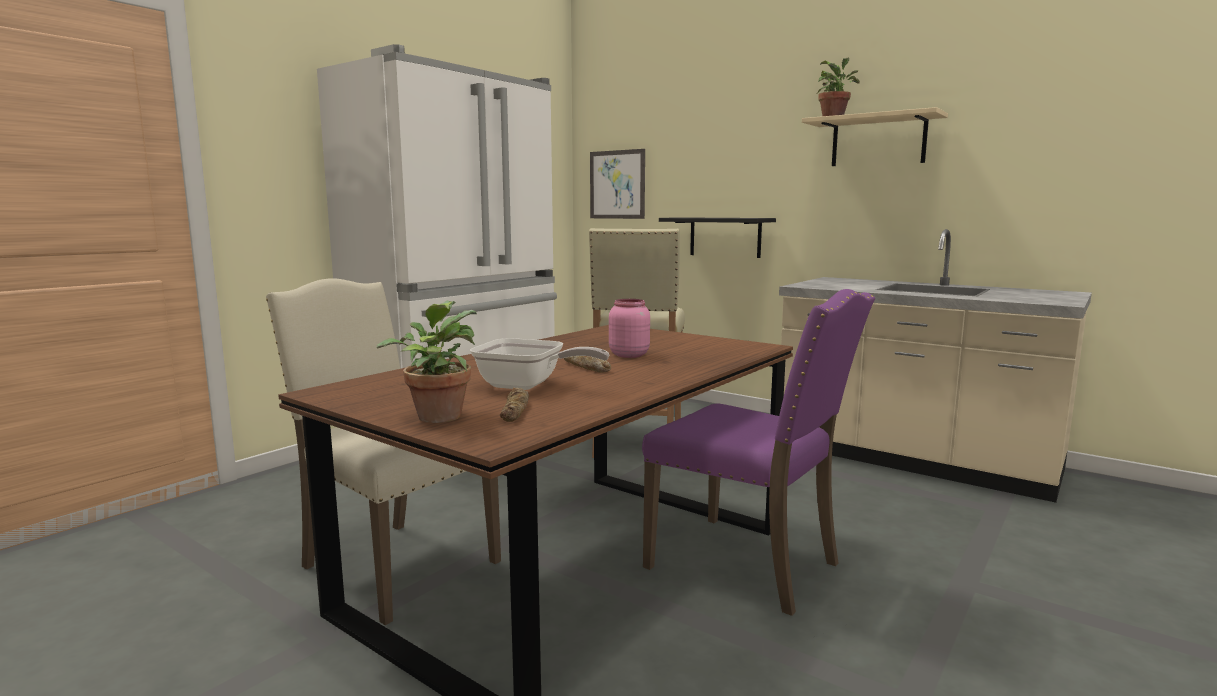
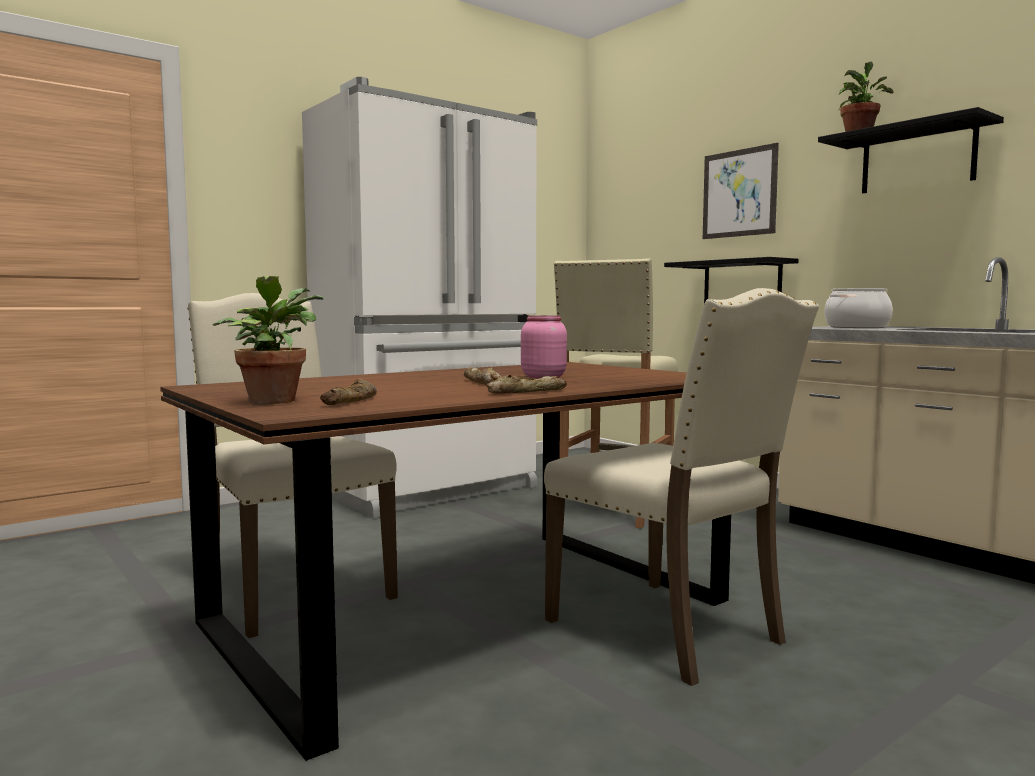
camera: 15 degrees right, 5 degrees down
(527, 386) = (396, 389): frying pan -> none
(617, 184) = (629, 232): picture -> picture (739, 193)
(648, 383) = (526, 392): none -> bread
(748, 564) = (670, 631): purple chair -> beige chair
(838, 284) = (857, 327): none -> cooking pot
(878, 141) = (917, 159): beige shelf -> black shelf

